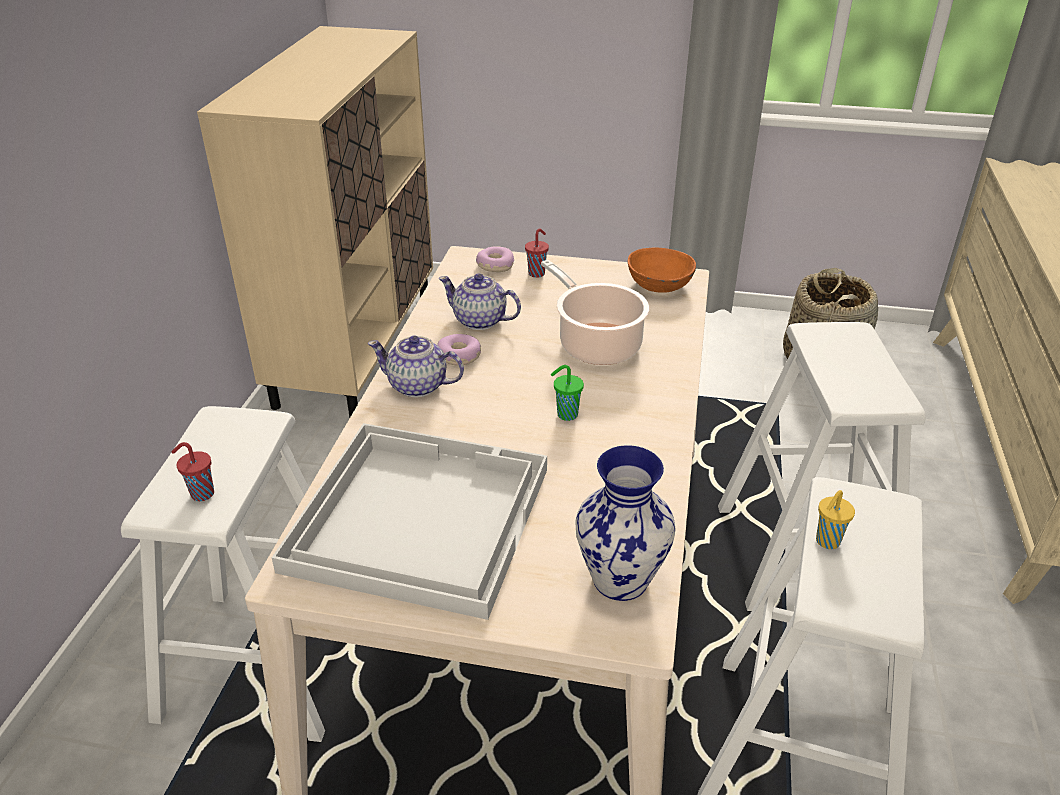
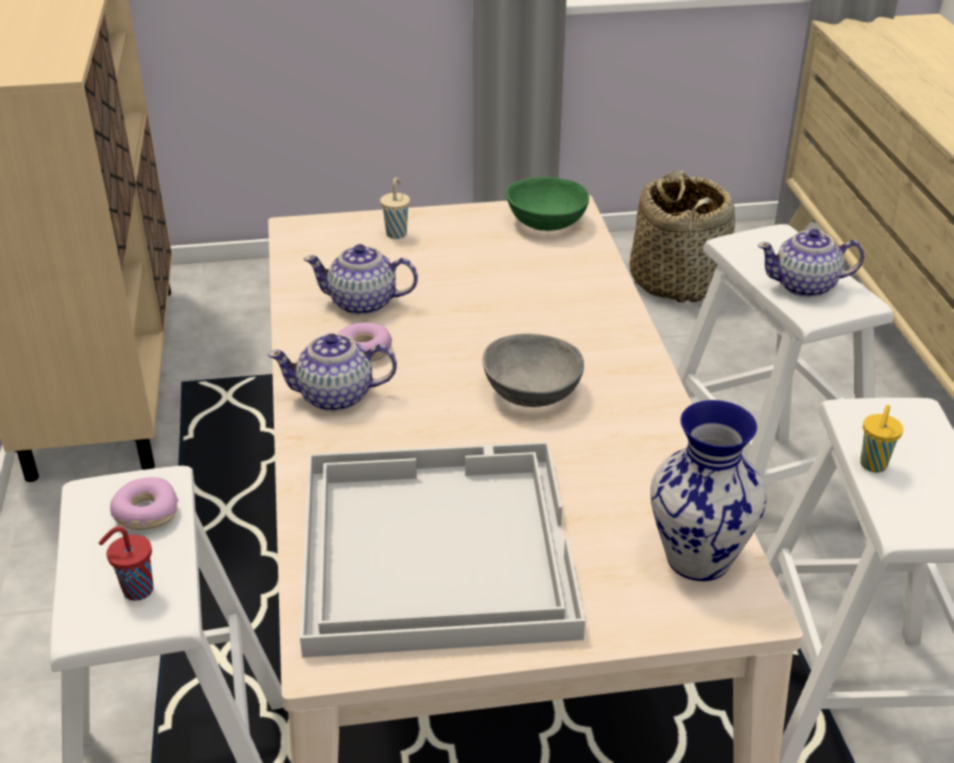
camera: 20 degrees left, 0 degrees up
(495, 265) = (339, 233): donut -> donut (145, 513)
(537, 273) = (397, 233): red cup -> beige cup
(566, 415) = (531, 392): green cup -> grey bowl
(596, 344) = (516, 304): cooking pot -> none
(658, 285) = (546, 222): orange bowl -> green bowl
(855, 378) = (805, 286): none -> teapot

